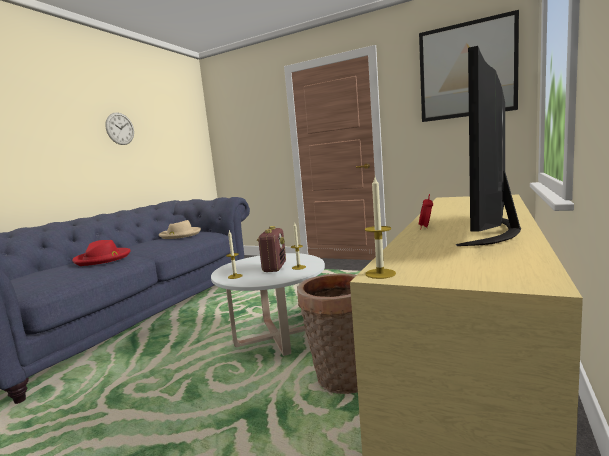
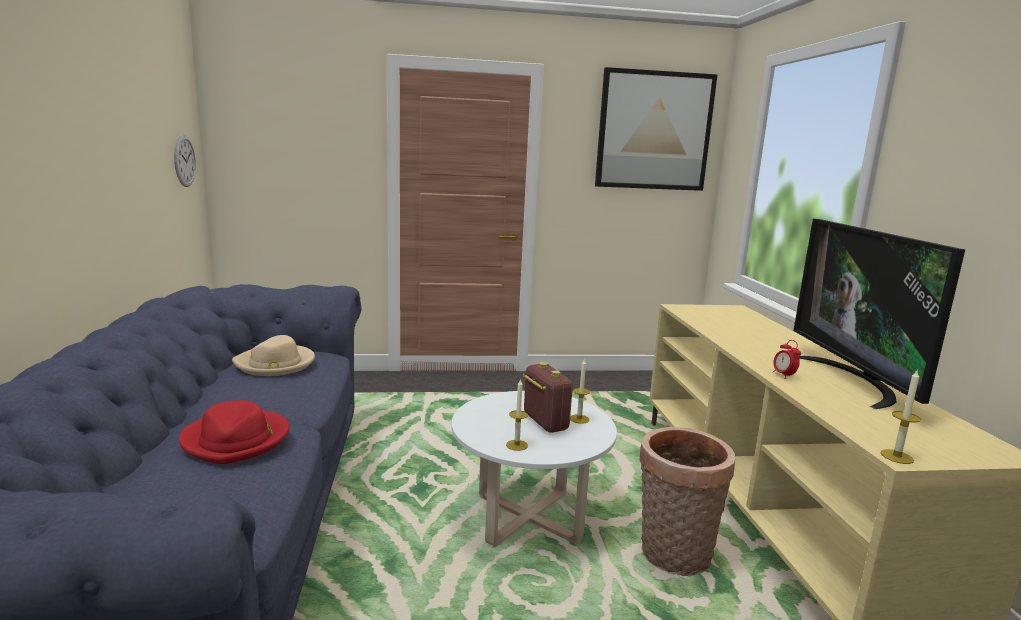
camera: 35 degrees left, 5 degrees up
(120, 128) = (96, 136): wall clock -> wall clock (184, 161)

